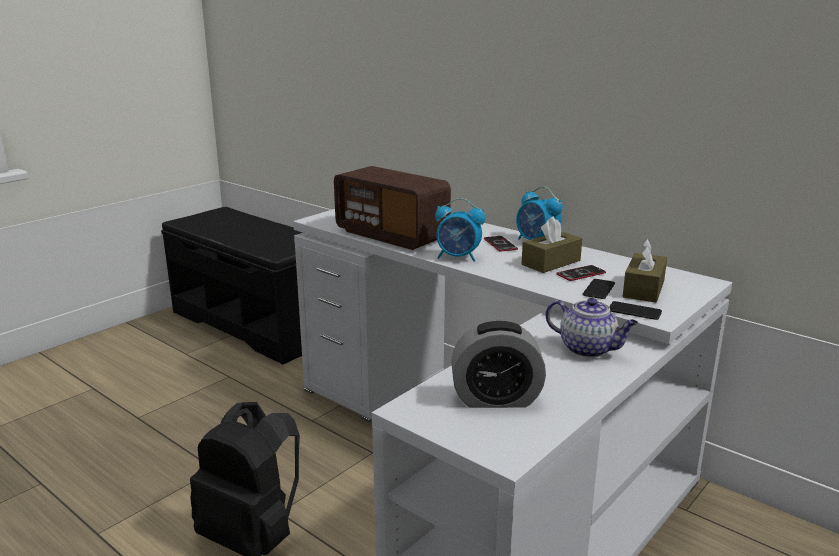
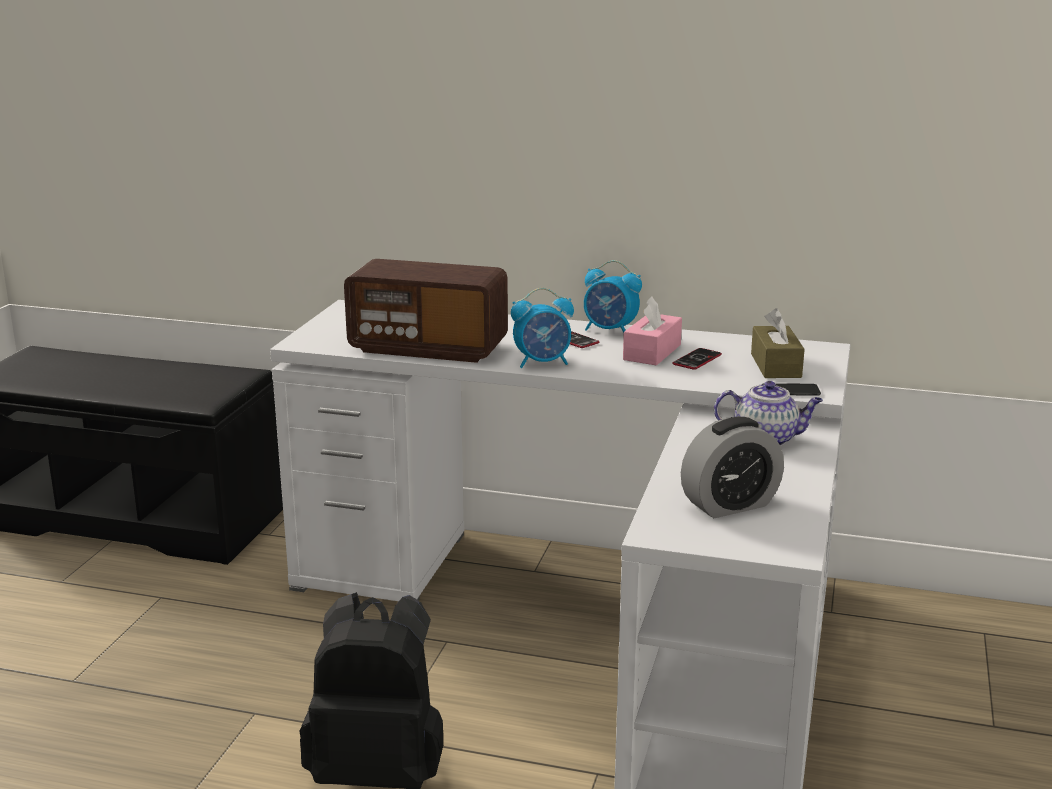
camera: 25 degrees left, 0 degrees up
(551, 262) = (652, 352): brown tissue box -> pink tissue box
(598, 289) = (733, 374): phone -> none

